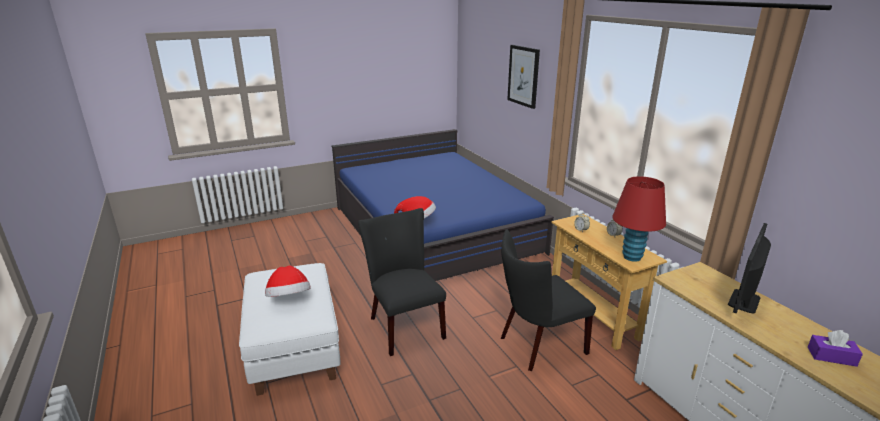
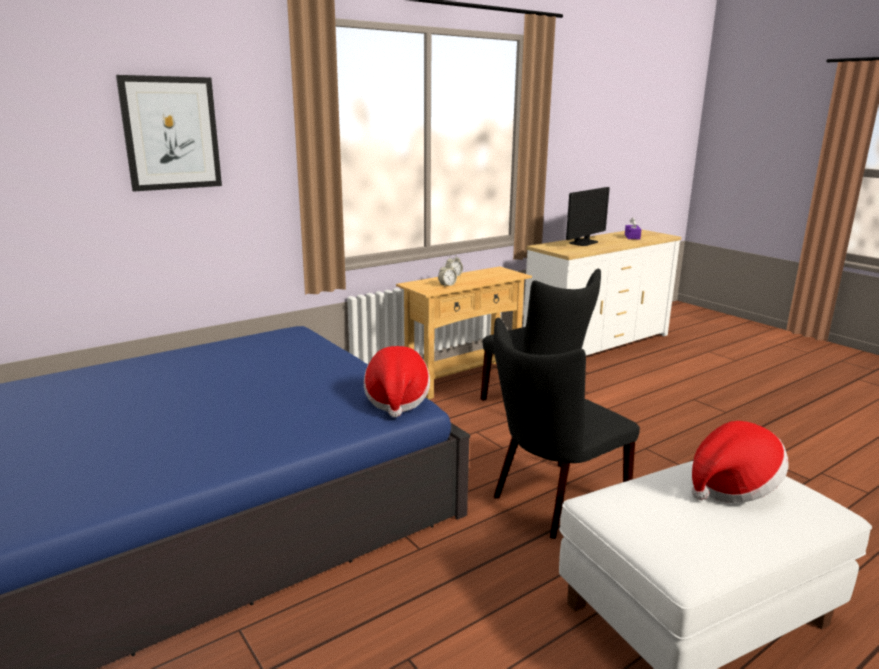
camera: 100 degrees left, 5 degrees down
(632, 257) = (502, 274): red table lamp -> none
(744, 301) = (583, 242): monitor -> monitor turned 75 degrees counterclockwise

